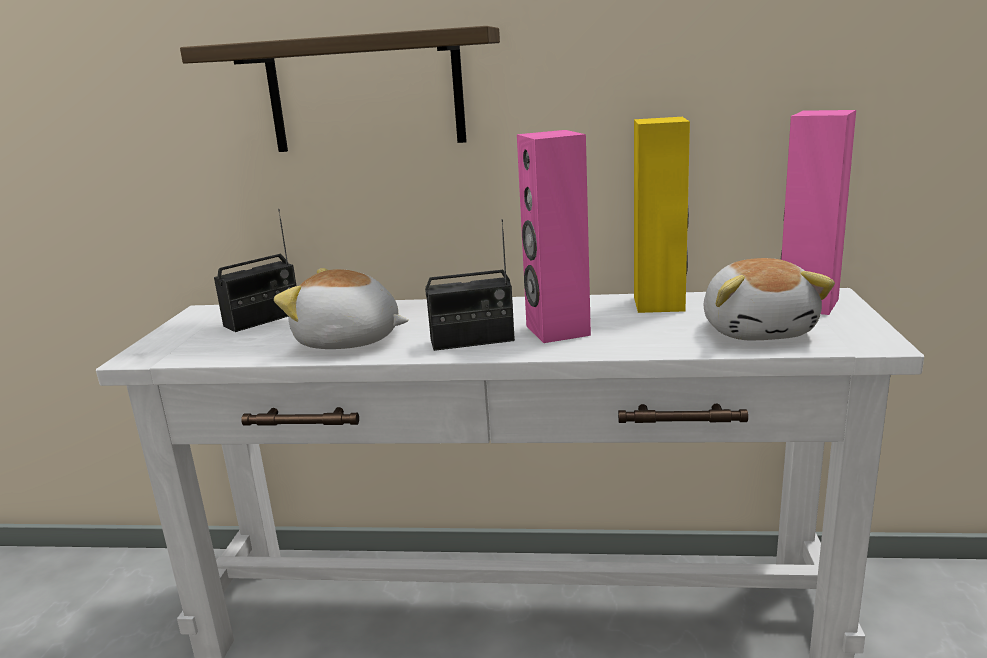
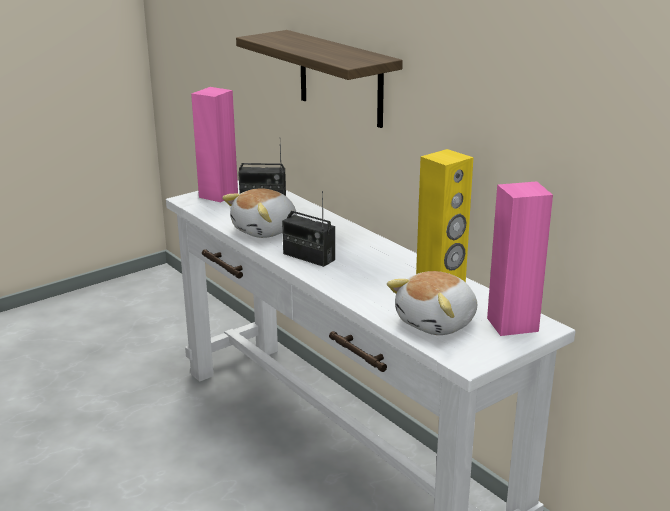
camera: 45 degrees right, 5 degrees up
(348, 341) = (266, 230): plush toy -> plush toy turned 105 degrees counterclockwise
(556, 331) = (353, 271): pink speaker -> pink speaker (218, 195)

